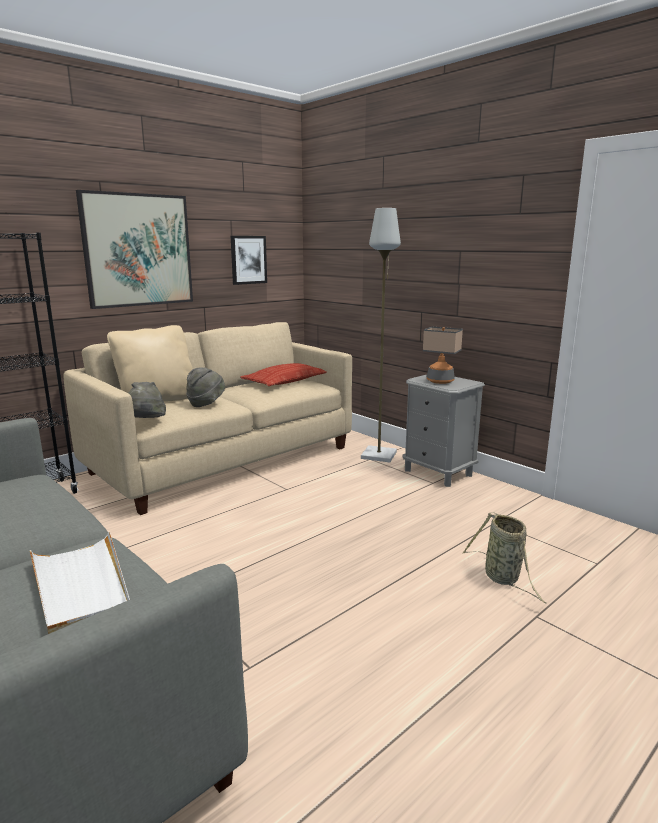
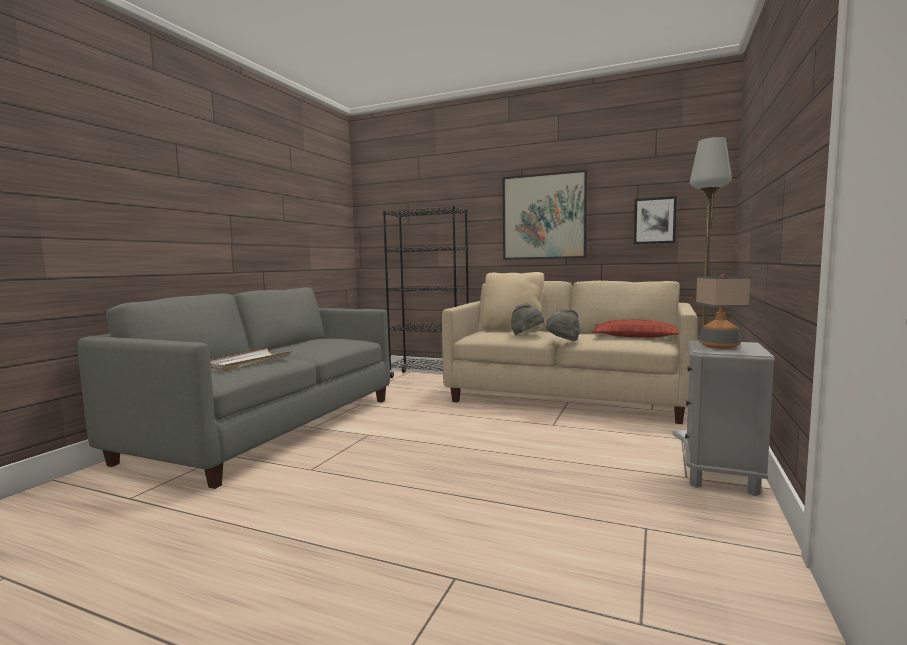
camera: 65 degrees right, 10 degrees down
(146, 422) = (469, 335): grey hat -> grey hat (563, 341)
(503, 578) = (514, 549): basket -> none

